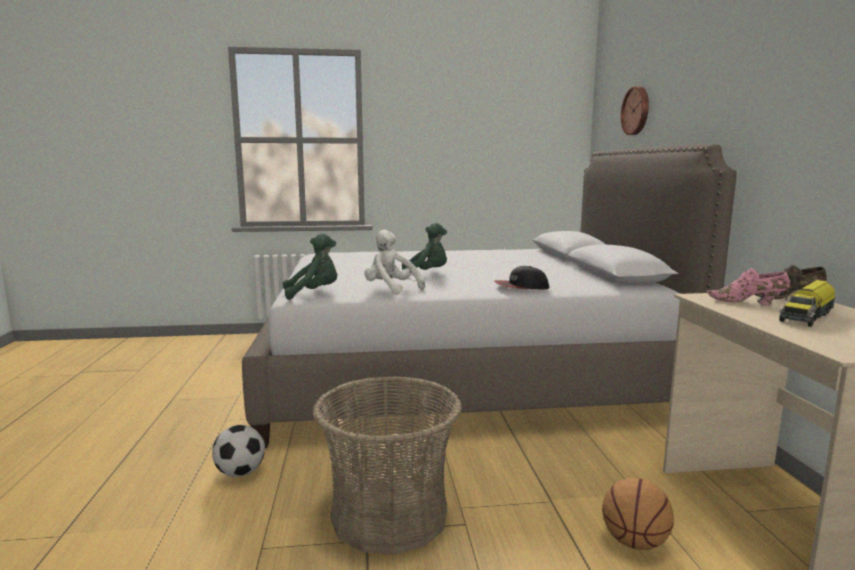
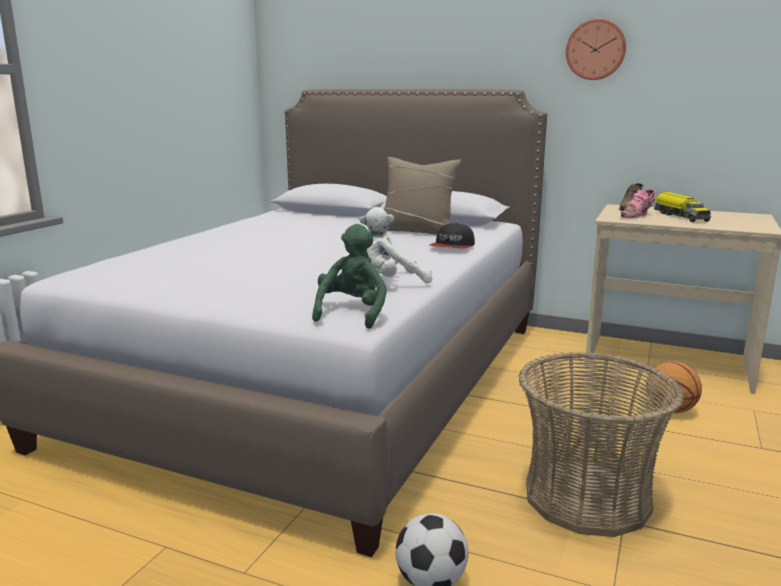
camera: 60 degrees left, 5 degrees up
(426, 274) = (329, 260): green plush toy -> none
(554, 275) = (417, 231): none -> beige pillow
(636, 111) = (359, 47): wall clock -> wall clock (596, 50)

